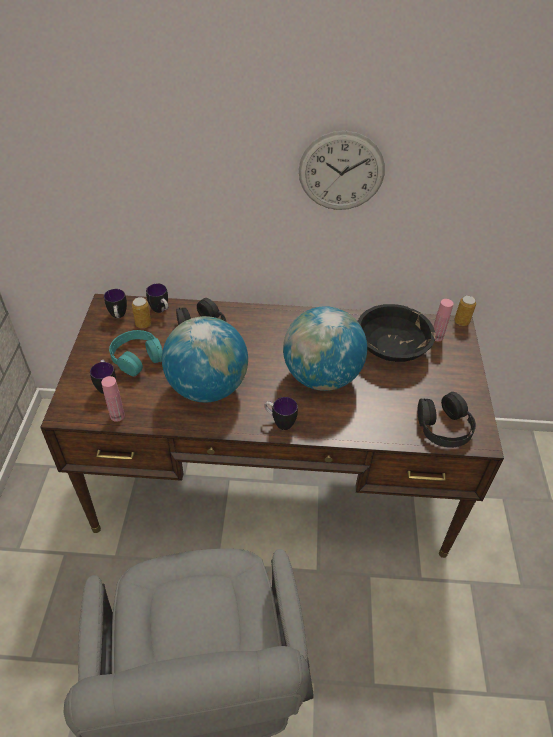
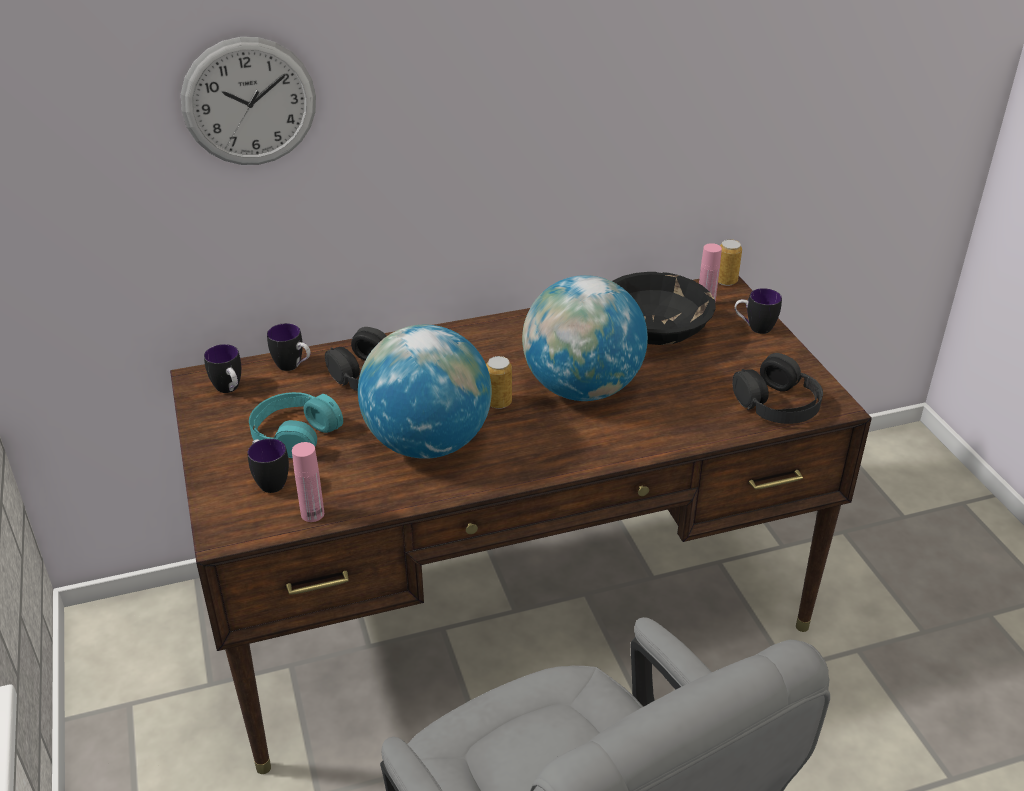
camera: 20 degrees left, 10 degrees down
(143, 324) = (276, 390): can -> can (498, 402)
(280, 422) = (559, 457): mug -> mug (754, 328)
(341, 171) = (535, 90): wall clock -> wall clock (249, 102)

